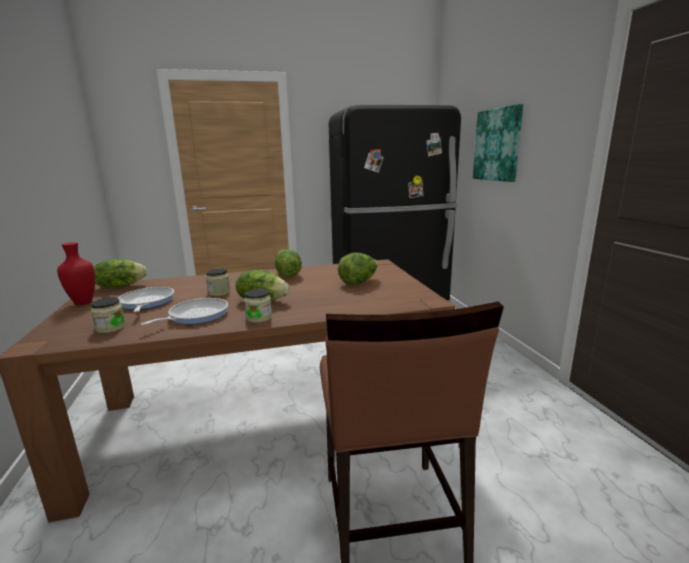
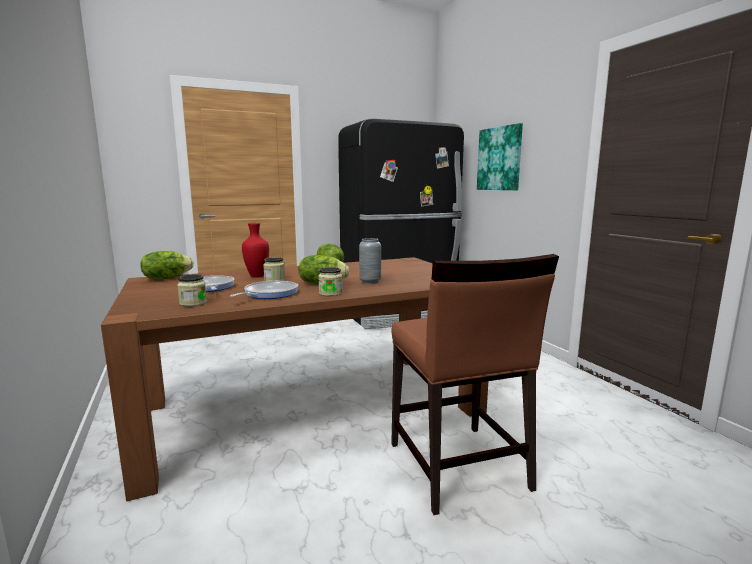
camera: 10 degrees left, 5 degrees down
(82, 303) = (141, 289): red vase -> red vase (256, 276)
(314, 299) = (370, 282): none -> grey vase
(358, 282) = (400, 271): lettuce -> none

